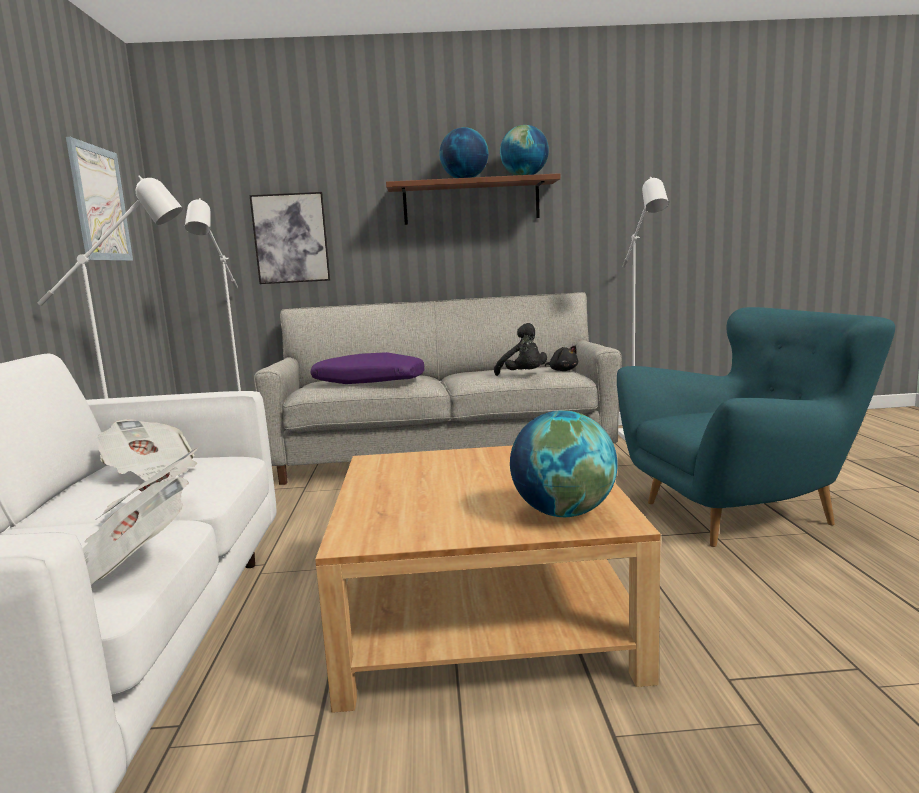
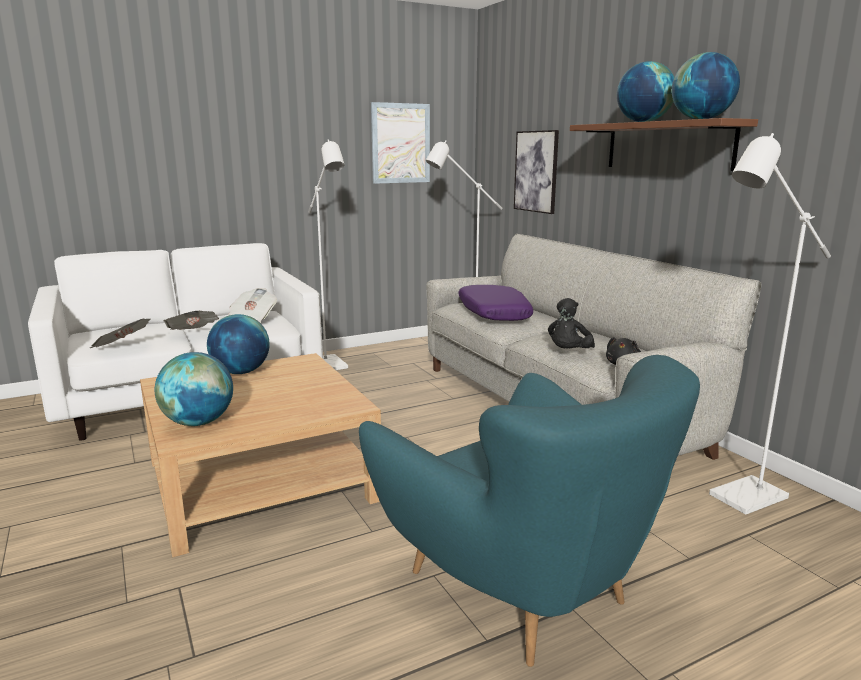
camera: 65 degrees right, 5 degrees up
(380, 491) = (240, 372): none -> globe

